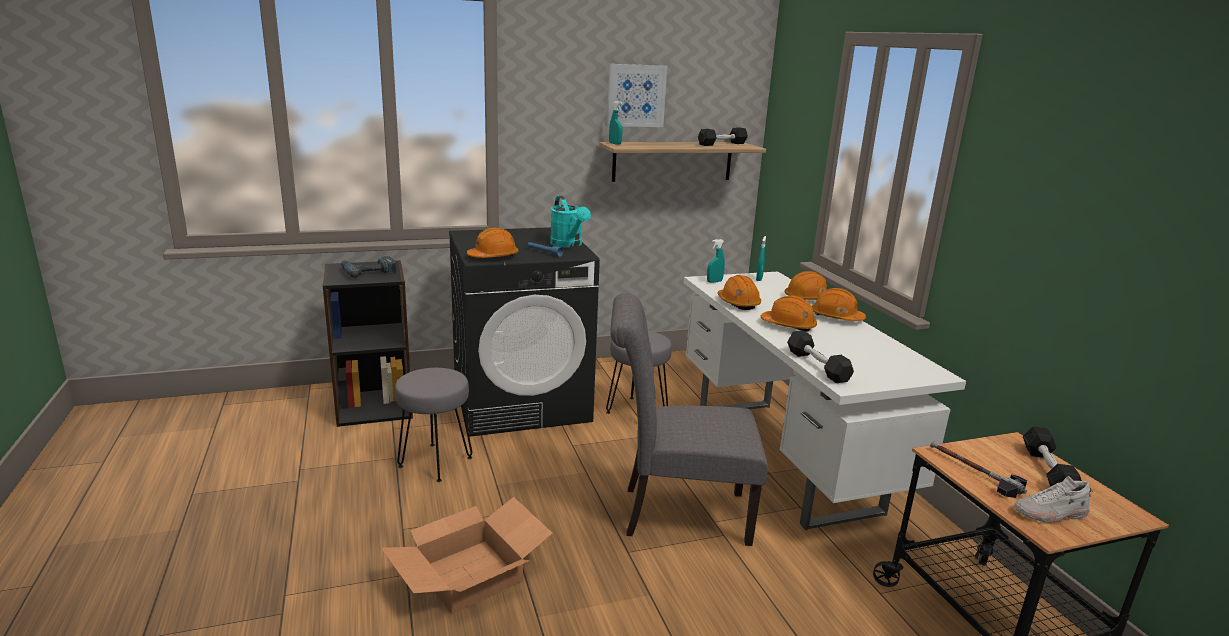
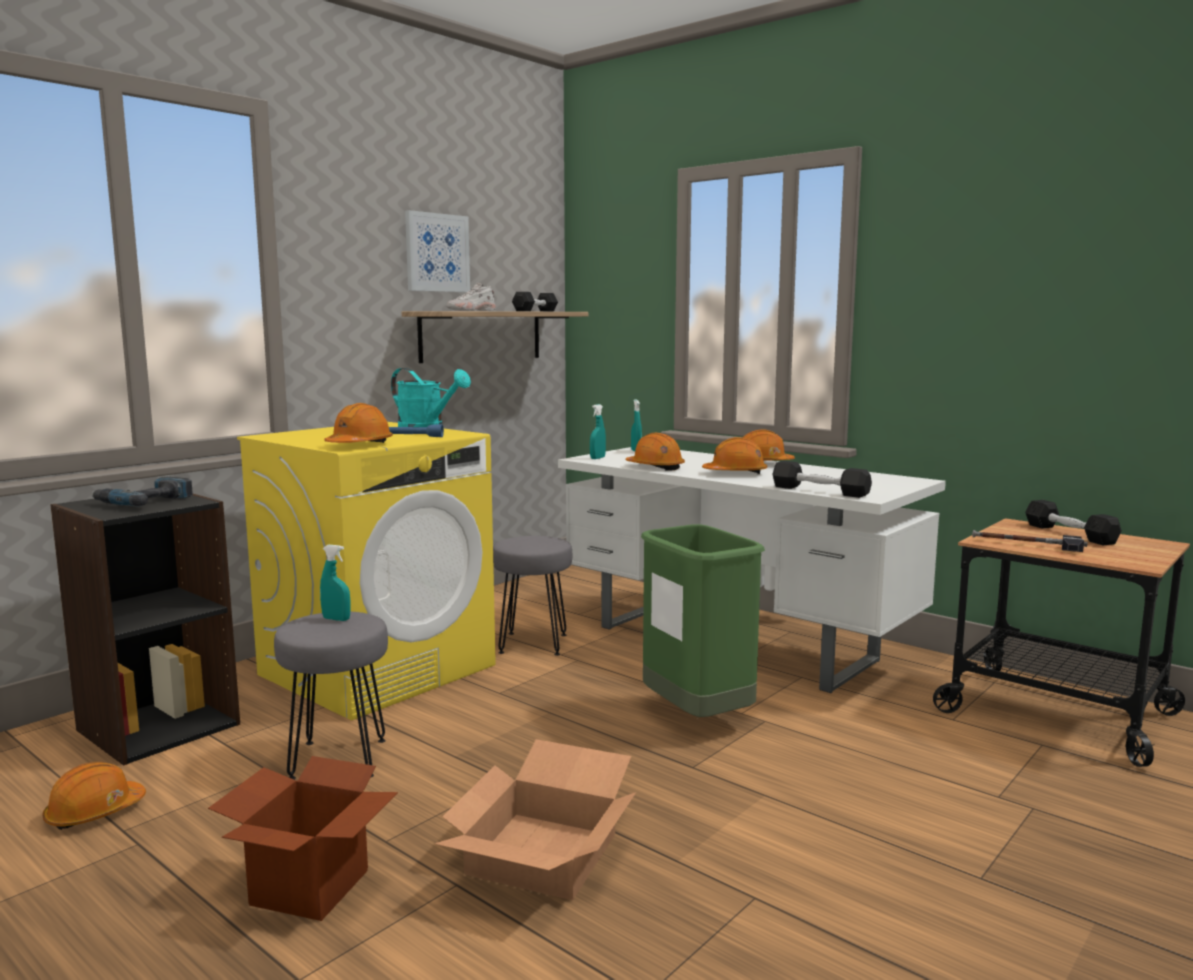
camera: 30 degrees left, 10 degrees down
(341, 542) = (310, 887): none -> cardboard box
(522, 402) = (378, 669): black washing machine -> yellow washing machine
(615, 144) = (427, 310): turquoise spray bottle -> turquoise spray bottle (336, 619)
(676, 513) = (696, 718): grey chair -> green trash can
(807, 298) = (710, 456): orange hard hat -> orange hard hat (94, 813)
(1050, 514) = (1120, 555): white shoe -> white shoe (471, 310)

